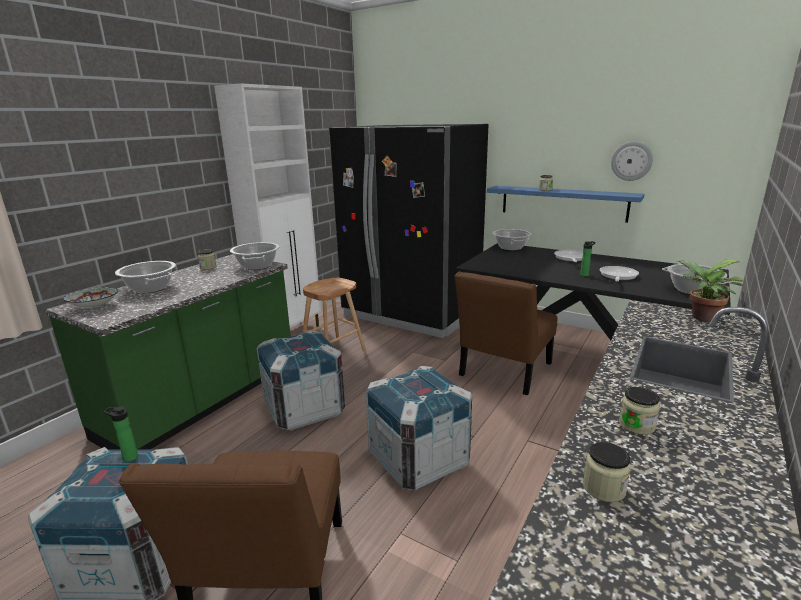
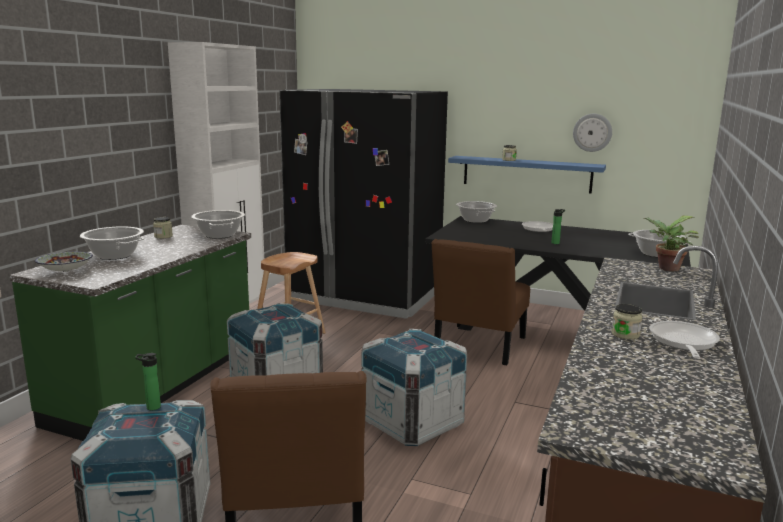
camera: 10 degrees left, 5 degrees down
(604, 488) = (608, 367): jar -> none
(617, 276) = (587, 244): frying pan -> frying pan (683, 343)

